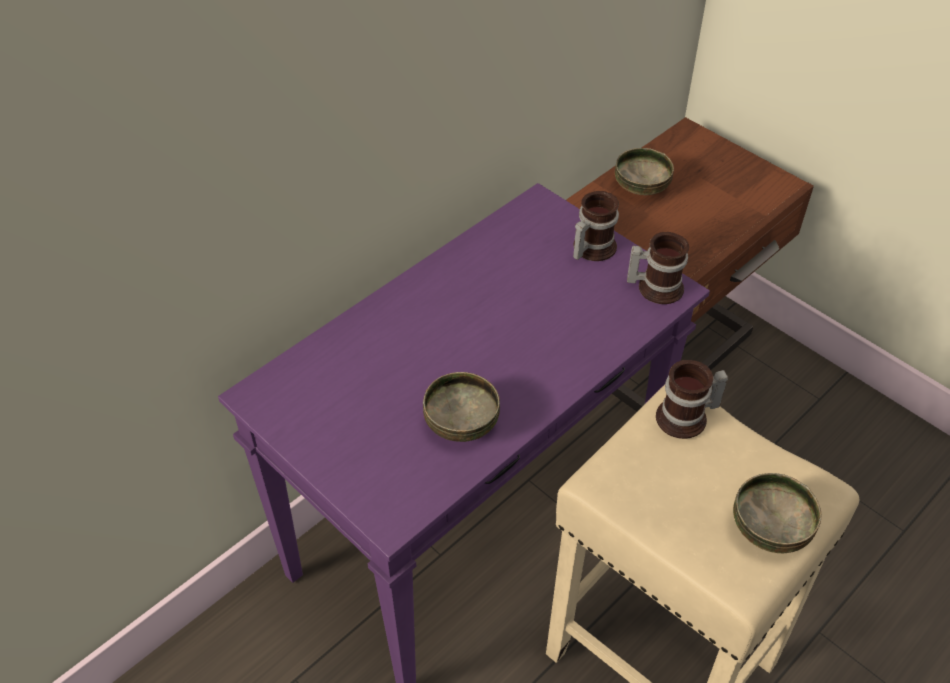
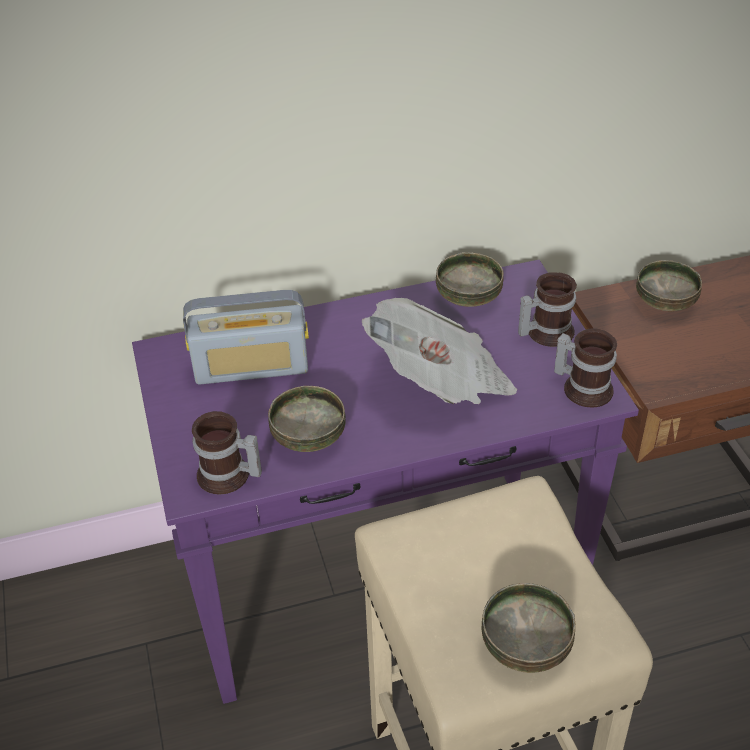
camera: 30 degrees right, 5 degrees down
(358, 377) = (251, 367): none -> radio
(504, 239) = (468, 298): none -> bowl
(538, 326) = (441, 382): none -> newspaper
(687, 419) = (520, 514): mug -> mug (227, 477)

